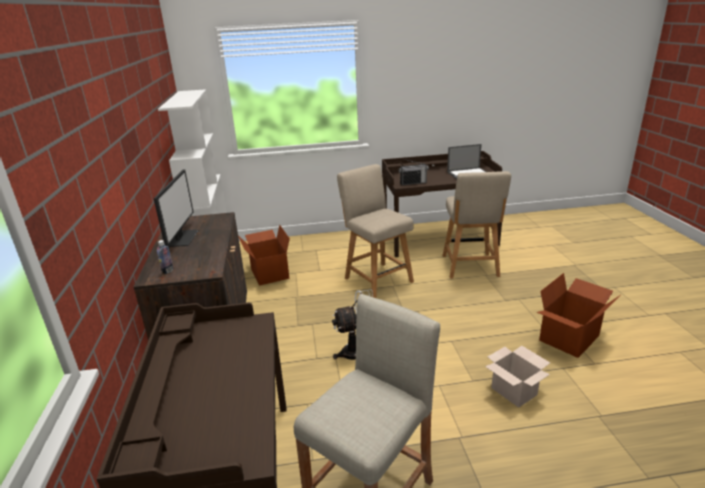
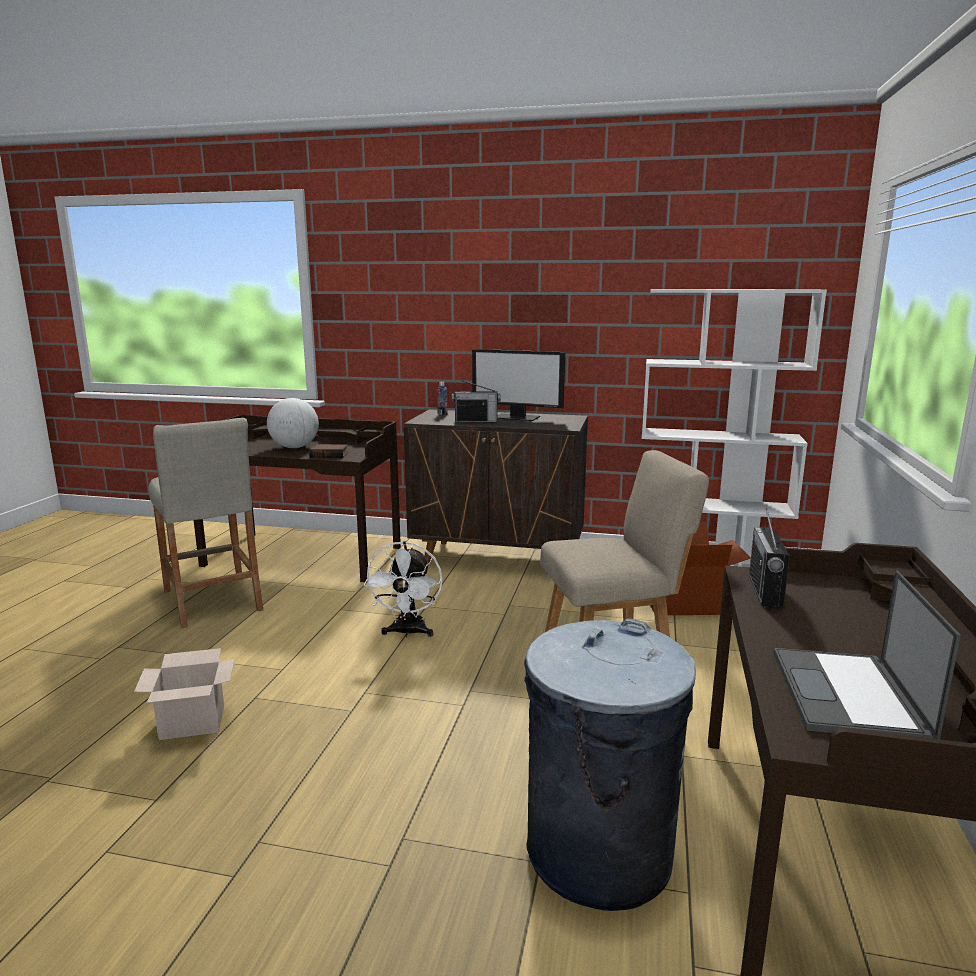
camera: 110 degrees right, 10 degrees down
(206, 248) = (476, 421): none -> radio
(220, 379) = (294, 447): none -> globe
(251, 339) = (330, 455): none -> book
(470, 267) = (597, 852): beige chair -> grey trash can
(570, 338) = (191, 864): cardboard box -> none

